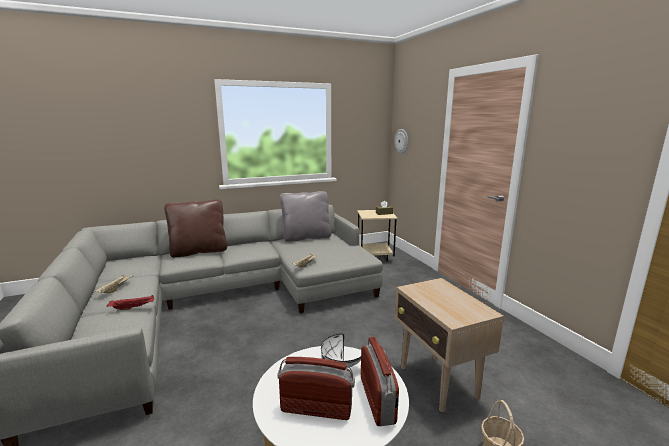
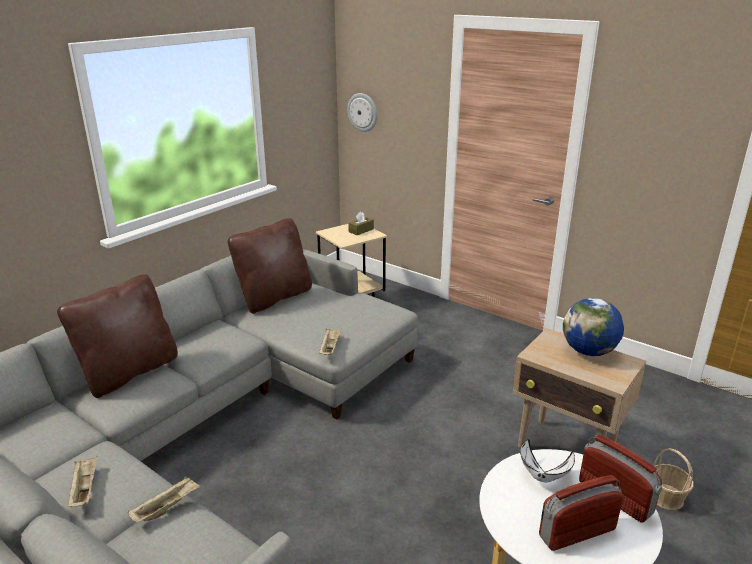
camera: 30 degrees left, 10 degrees up
(133, 308) = (166, 508): red tray -> beige tray
(306, 237) = (274, 297): grey pillow -> brown pillow
(457, 297) = (588, 351): none -> globe

